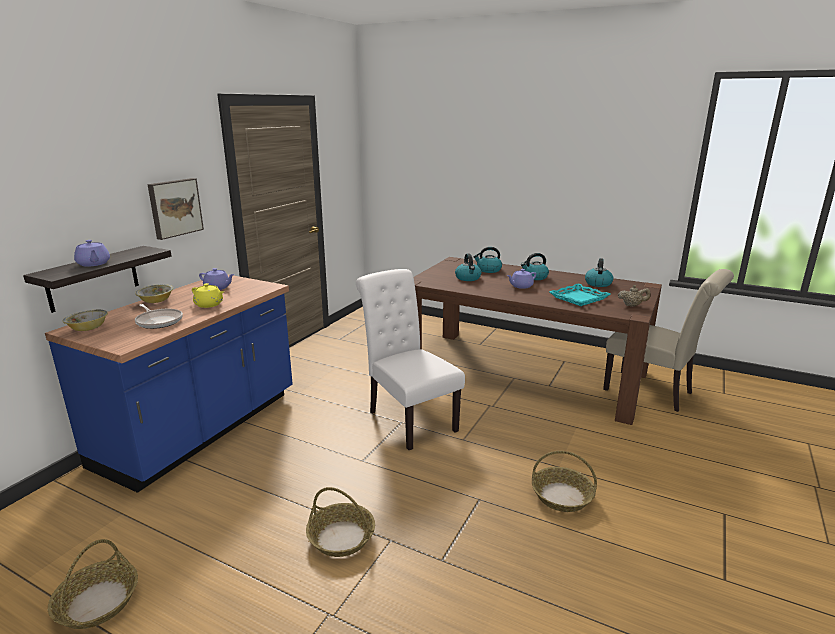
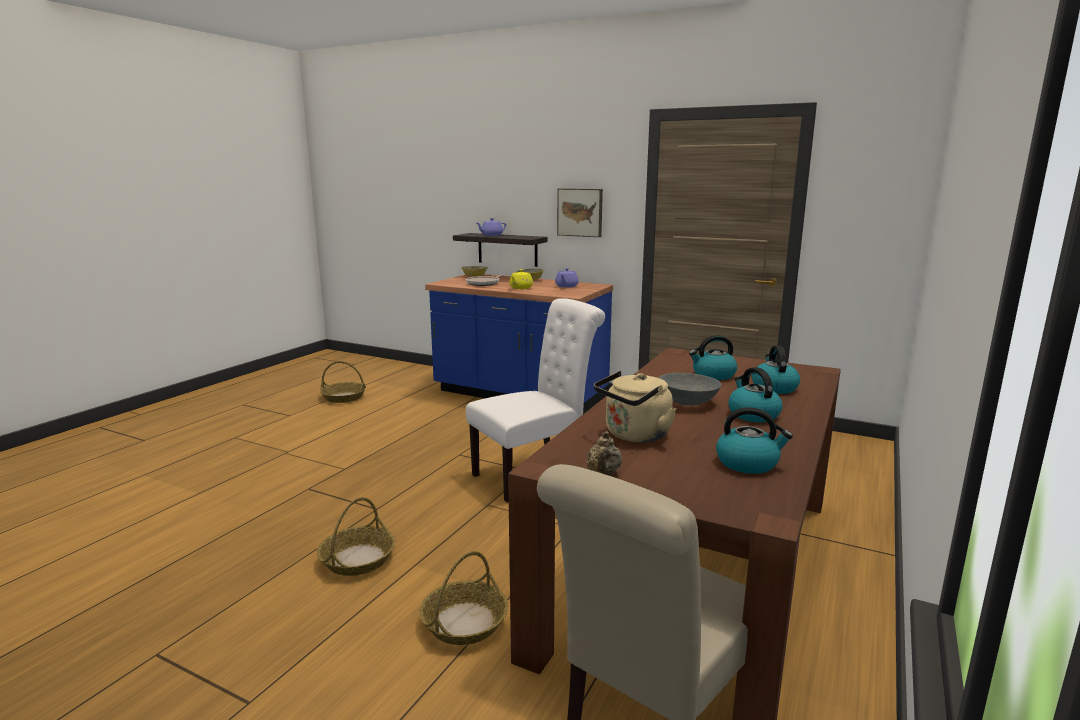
camera: 90 degrees right, 5 degrees down
(342, 537) = (359, 451): basket -> basket (464, 623)
(521, 286) = (687, 402): purple teapot -> grey bowl
(579, 298) = (634, 435): turquoise tray -> beige kettle

